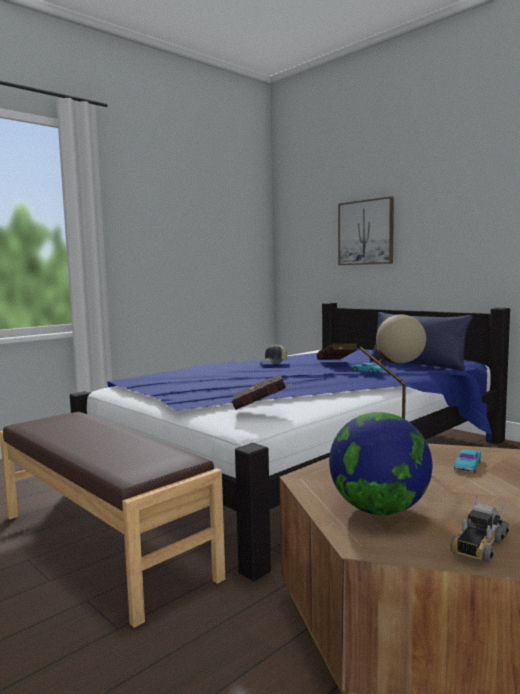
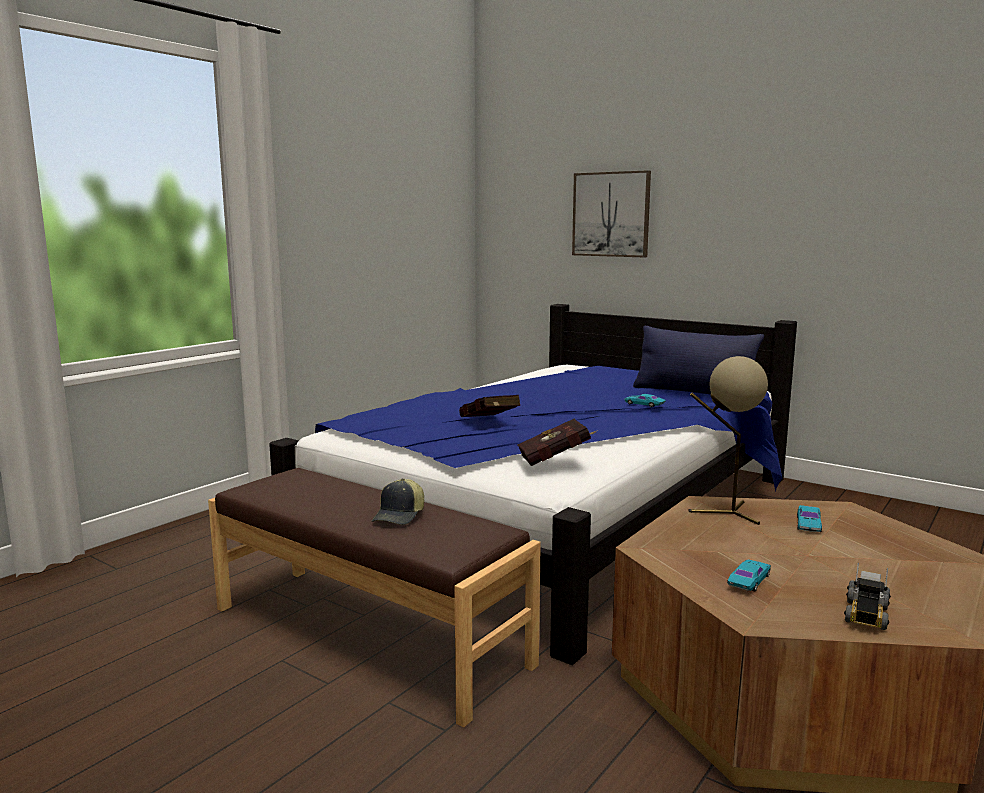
camera: 10 degrees left, 5 degrees up
(274, 362) = (518, 392): cap -> cap (400, 516)
(336, 362) = (597, 391): red book -> red book (489, 423)
(379, 510) = (748, 581): globe -> turquoise toy car

